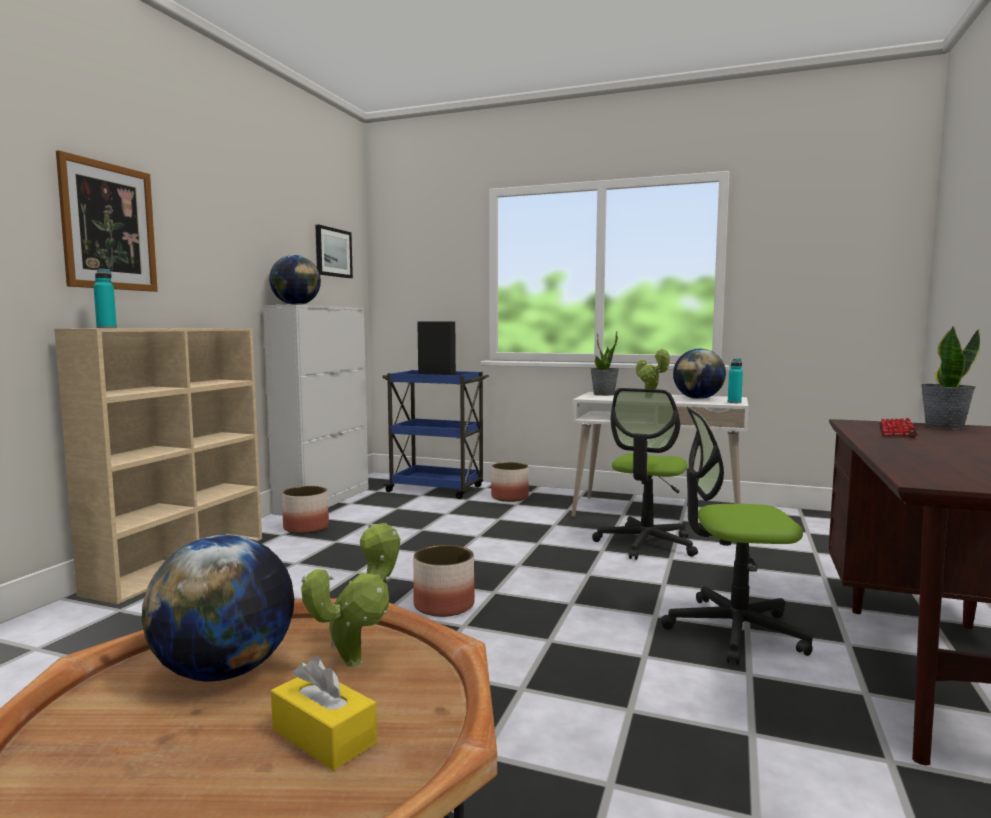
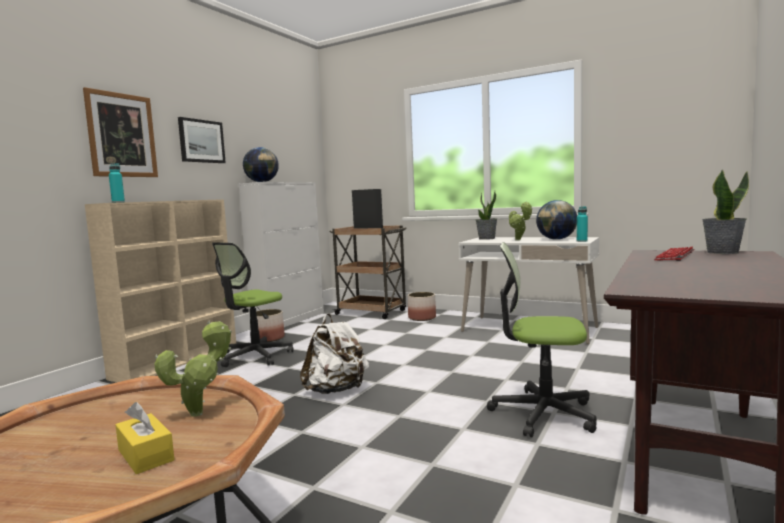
camera: 10 degrees right, 0 degrees up
(225, 671) = (116, 416): globe -> none
(333, 252) = (294, 144): picture -> picture (201, 141)
(437, 489) = (372, 312): blue cart -> brown cart
(444, 605) = (336, 390): planter -> white backpack
(646, 544) = (508, 351): office chair -> office chair (255, 356)

